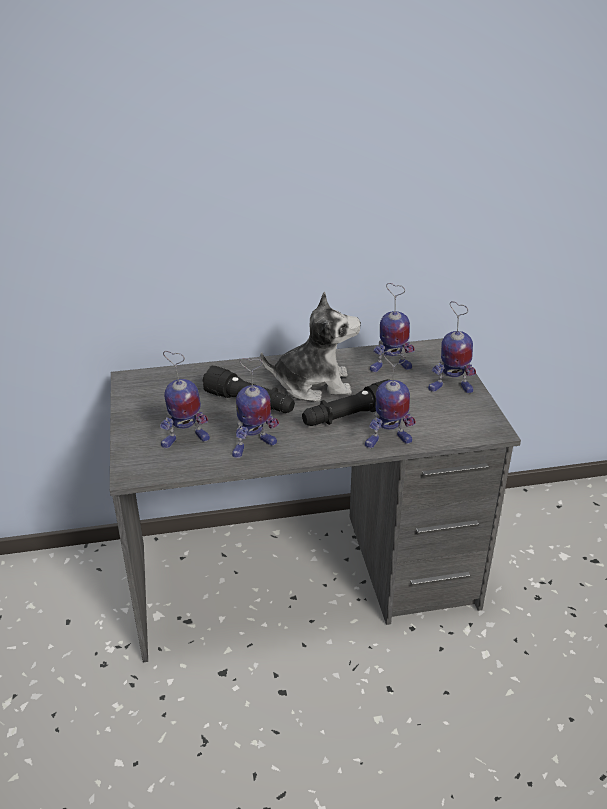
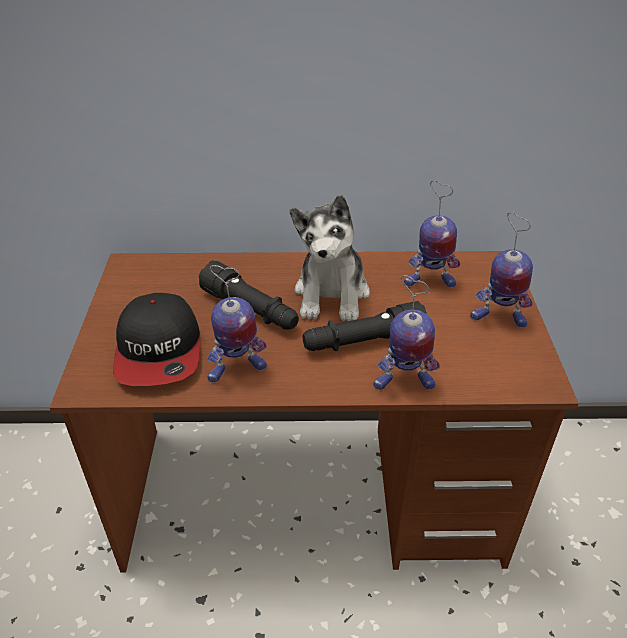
camera: 10 degrees right, 5 degrees up
(184, 440) = (159, 351): toy robot -> cap
(303, 577) = (313, 495): grey desk -> brown desk
(313, 384) = (332, 294): plush toy -> plush toy turned 90 degrees clockwise

